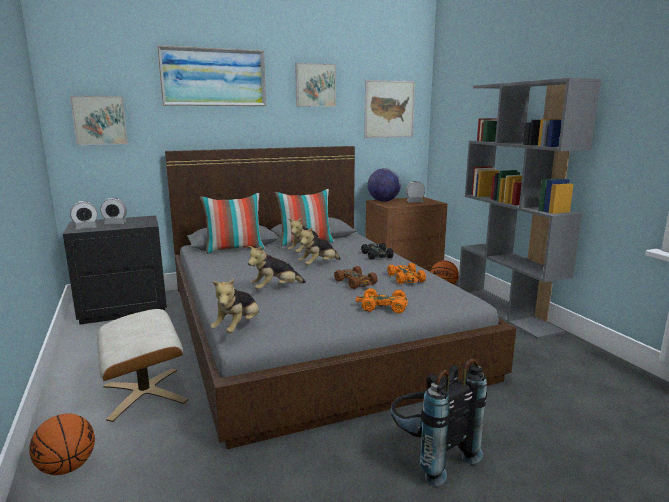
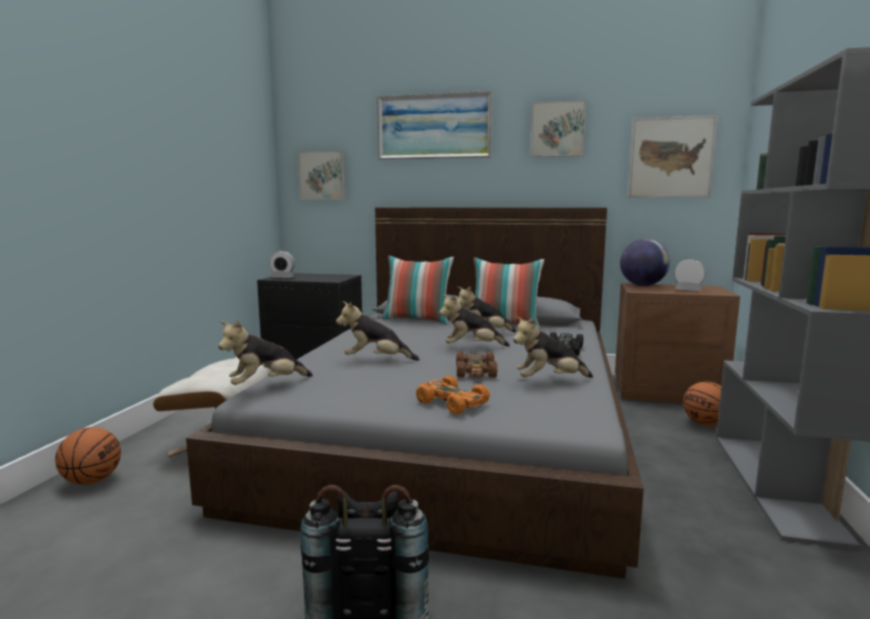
camera: 35 degrees right, 5 degrees down
(115, 223) = (311, 277): alarm clock -> none
(406, 279) = (549, 381): orange toy car -> plush toy

